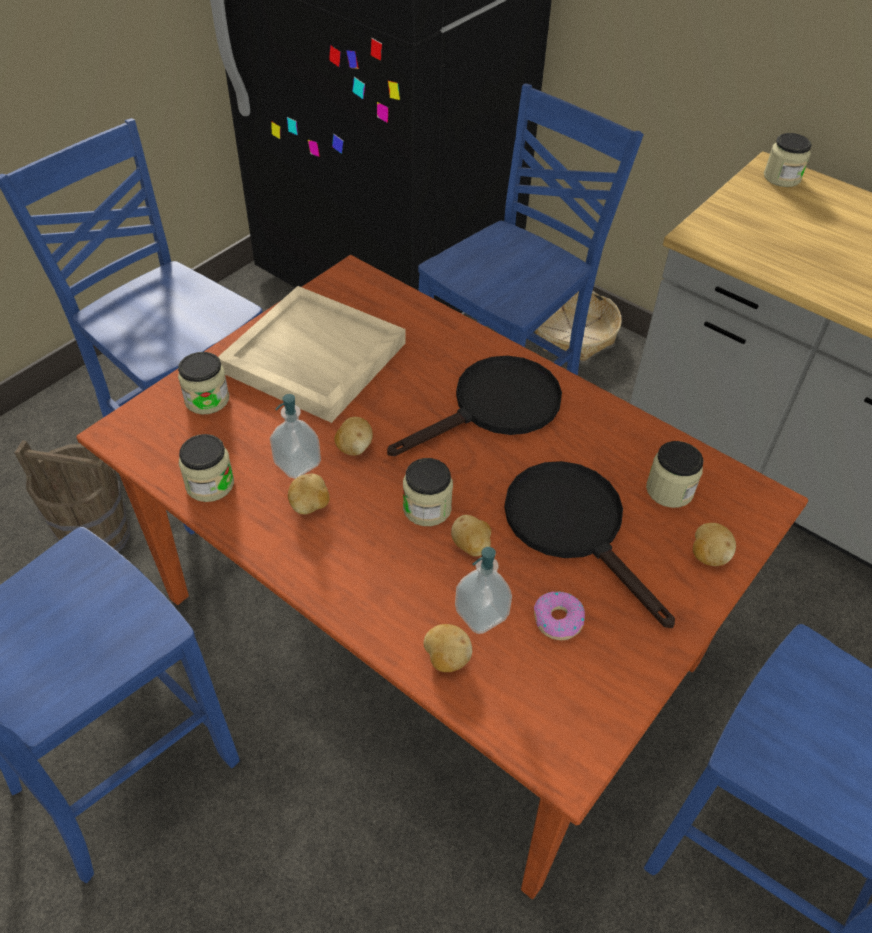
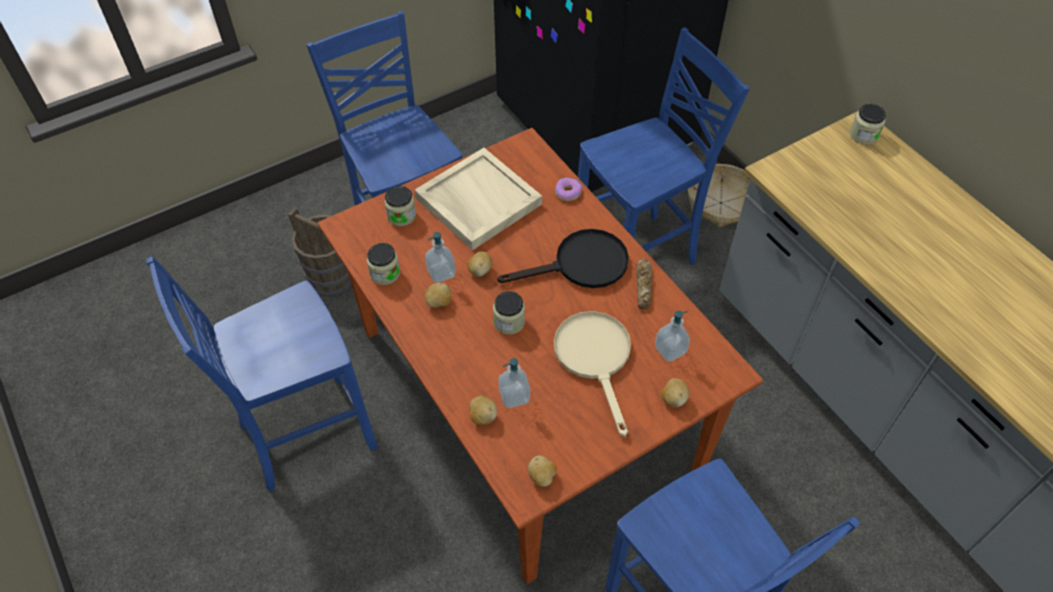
camera: 20 degrees right, 5 degrees up
(471, 546) = (526, 353): potato -> potato (542, 477)
(557, 619) = (558, 412): donut -> donut (568, 192)
(574, 527) = (596, 358): black frying pan -> beige frying pan
(592, 416) = (644, 286): none -> bread
(669, 490) = (670, 350): jar -> soap dispenser

